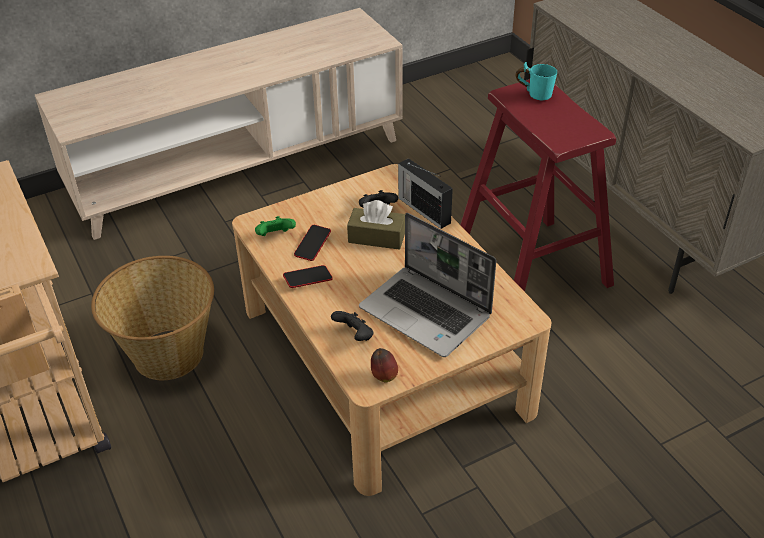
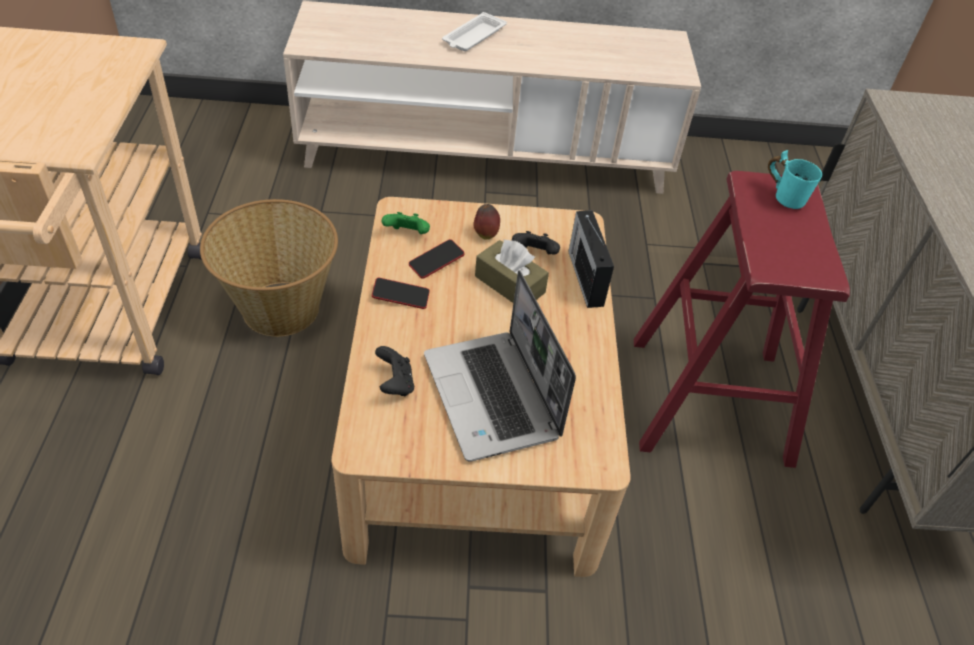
camera: 25 degrees right, 5 degrees up
(204, 71) = (473, 37): none -> white tray
(383, 376) = (386, 447): apple -> apple (485, 234)

